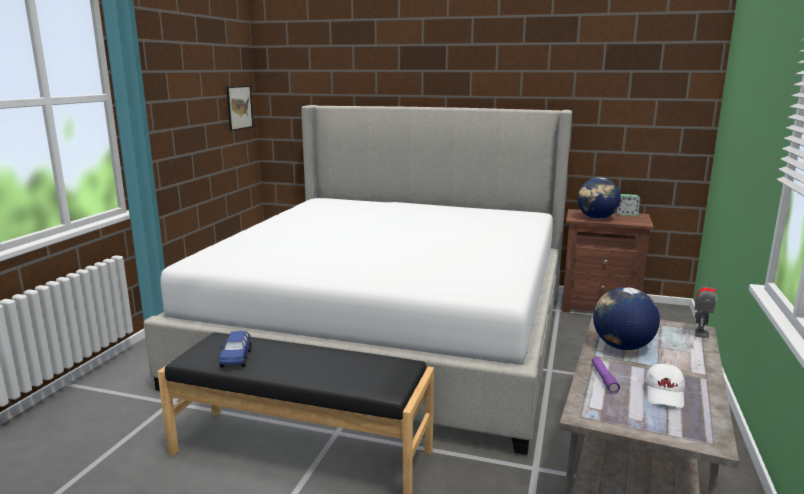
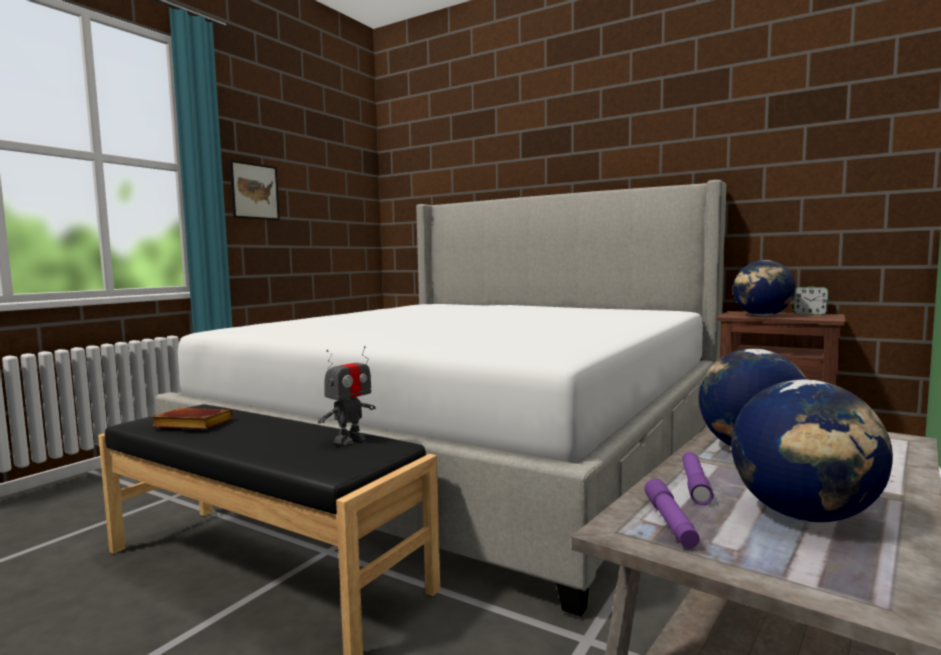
camera: 15 degrees right, 10 degrees down
(236, 358) = (190, 425): blue toy car -> brown book
(239, 107) = (356, 210): picture -> picture (254, 191)
(603, 407) = (670, 522): none -> purple flashlight
(665, 394) = (805, 515): white cap -> globe
(700, 334) = (905, 444): toy robot -> toy robot (350, 439)

